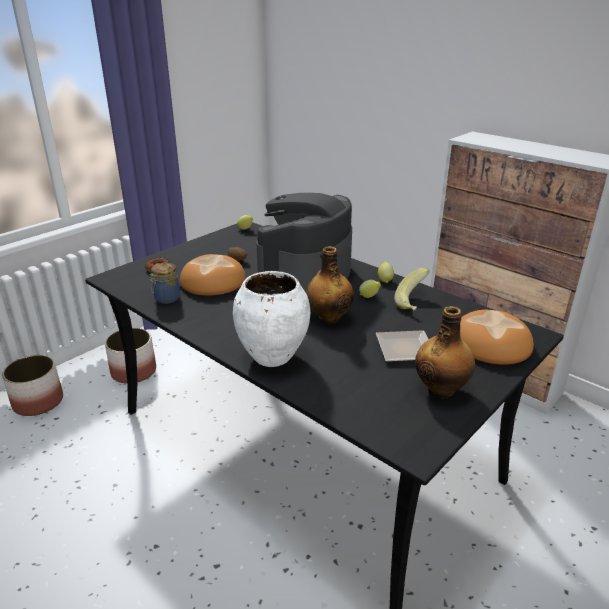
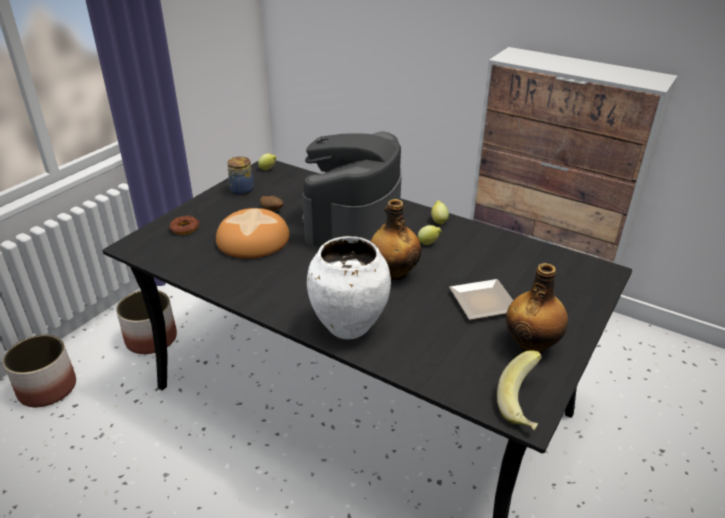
camera: 10 degrees left, 5 degrees up
(166, 299) = (207, 267): jar -> jar (241, 190)
(414, 303) = (476, 246): banana -> banana (524, 405)
(492, 344) = (567, 286): bread -> none

